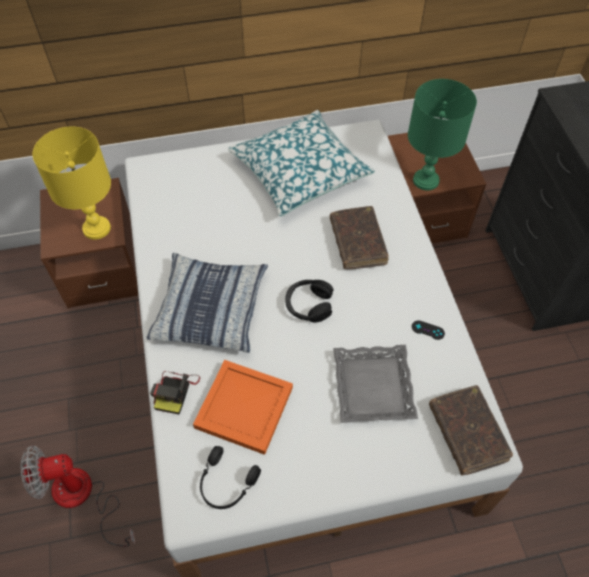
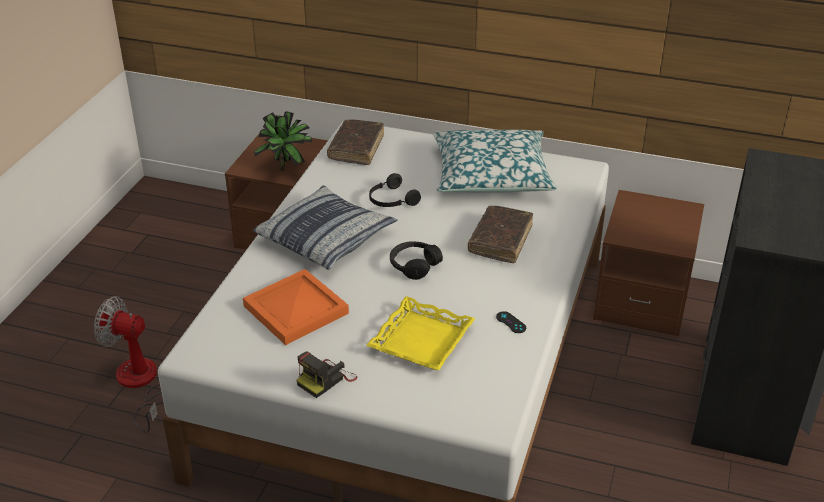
camera: 30 degrees right, 20 degrees down
(97, 228) = (287, 168): yellow table lamp -> potted plant
(175, 391) = (249, 278): camera -> camera (326, 379)
(226, 483) = (237, 349): black headphones -> black headphones (391, 200)
(374, 387) = (422, 340): grey tray -> yellow tray
(426, 181) = (628, 235): green table lamp -> none
(467, 433) = (480, 405): brown book -> brown book (356, 148)

